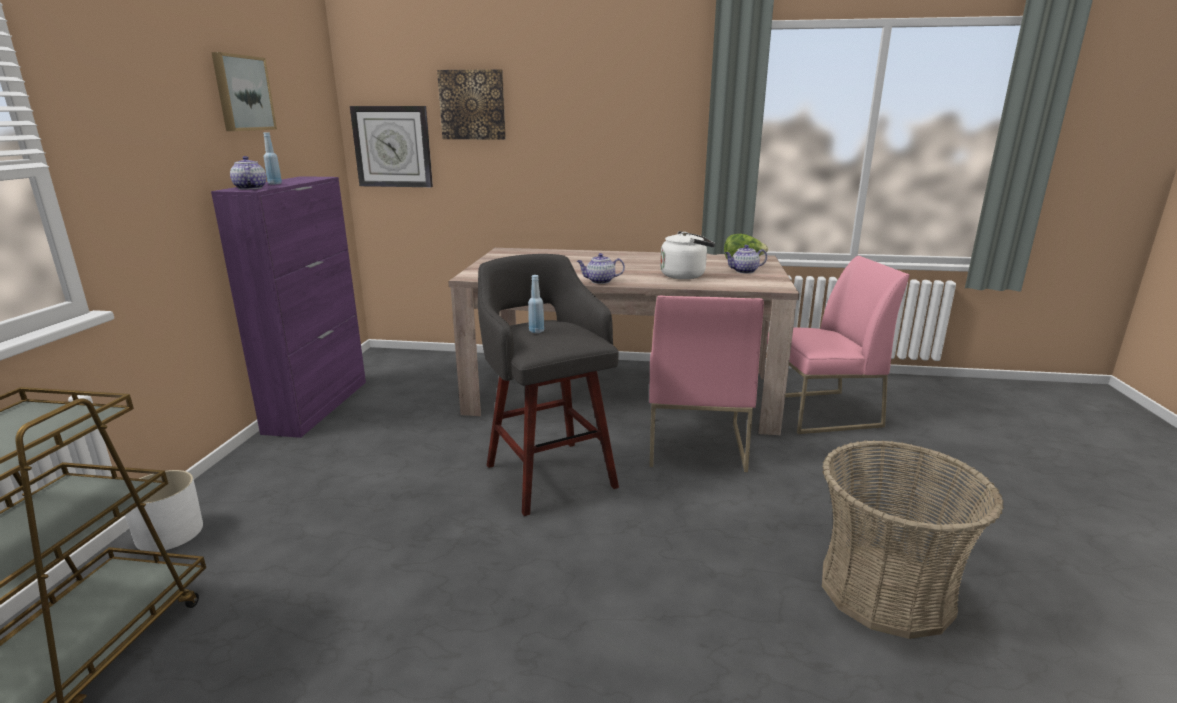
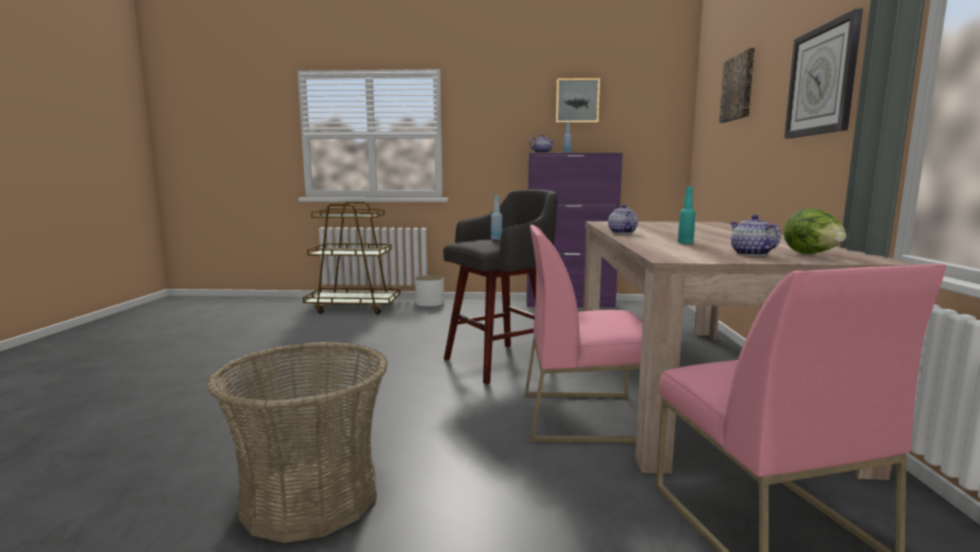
camera: 85 degrees right, 10 degrees down
(392, 147) = (706, 134): wall clock -> wall clock (822, 81)
(685, 275) = (685, 243): white kettle -> turquoise bottle

